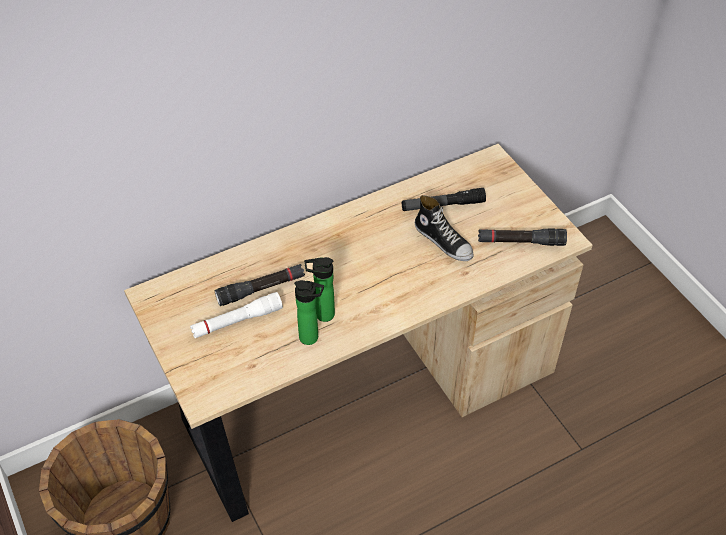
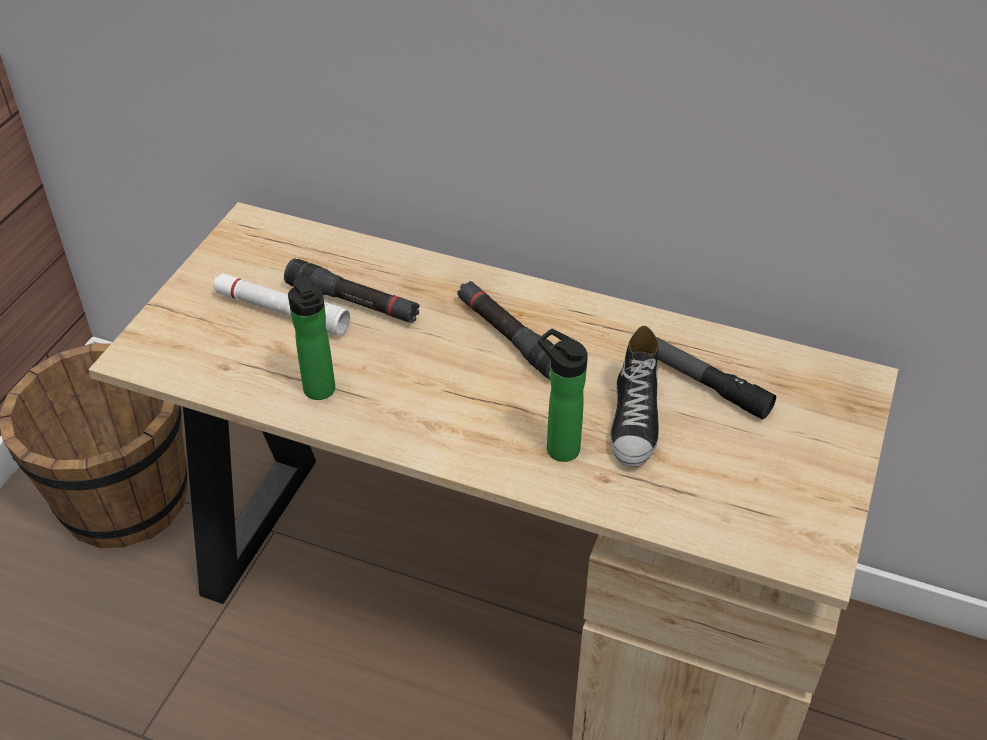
camera: 50 degrees right, 5 degrees down
(322, 315) = (369, 379): bottle -> bottle (558, 446)
(520, 242) = (740, 507): black flashlight -> black flashlight (510, 338)

